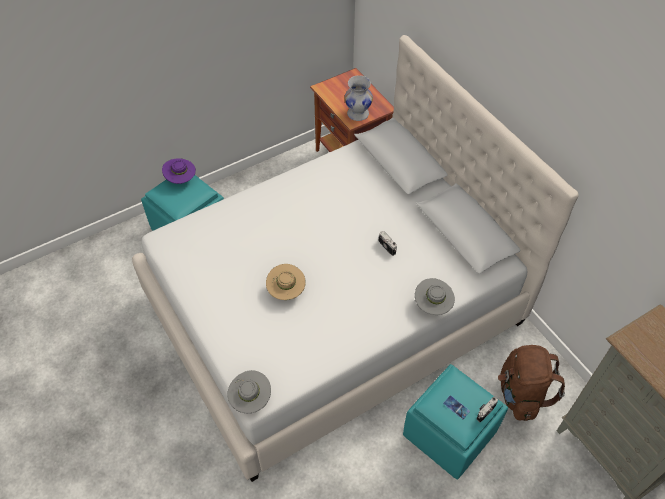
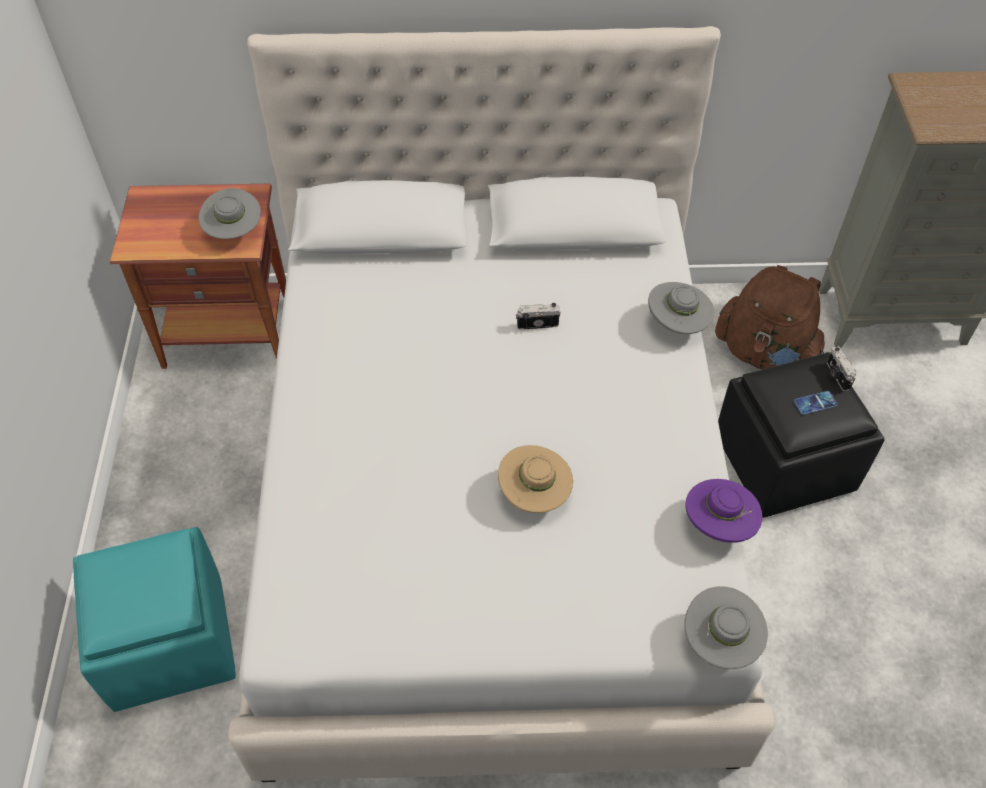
camera: 60 degrees left, 0 degrees up
(181, 179) = (108, 572): purple hat -> purple hat (719, 524)
(357, 113) = (234, 232): white vase -> grey hat
(449, 434) = (785, 463): turquoise ottoman -> black ottoman

